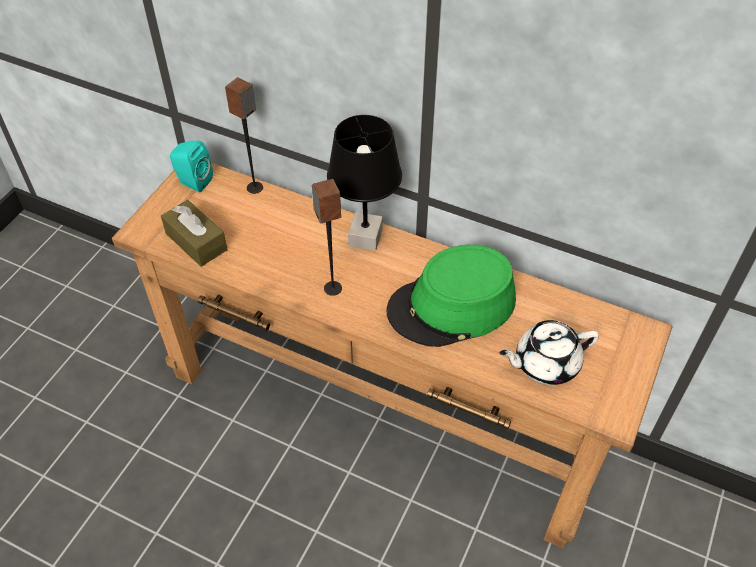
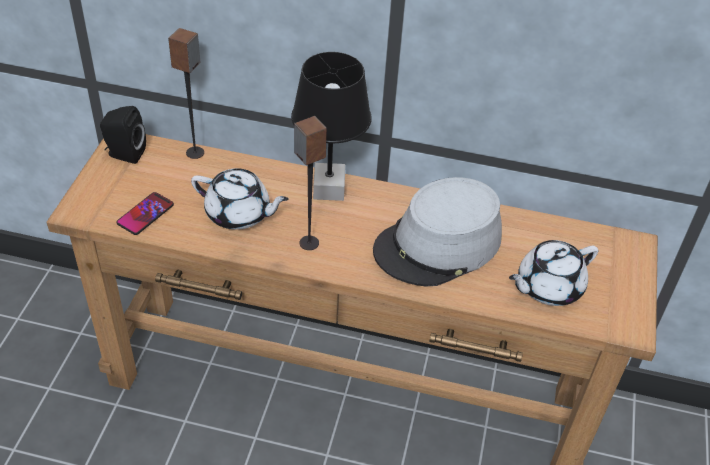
camera: 15 degrees left, 5 degrees down
(193, 182) = (124, 154): turquoise speaker -> black speaker
(196, 241) = (145, 214): brown tissue box -> phone
(278, 252) = (239, 214): none -> white teapot
(452, 306) = (438, 245): green hat -> grey hat

